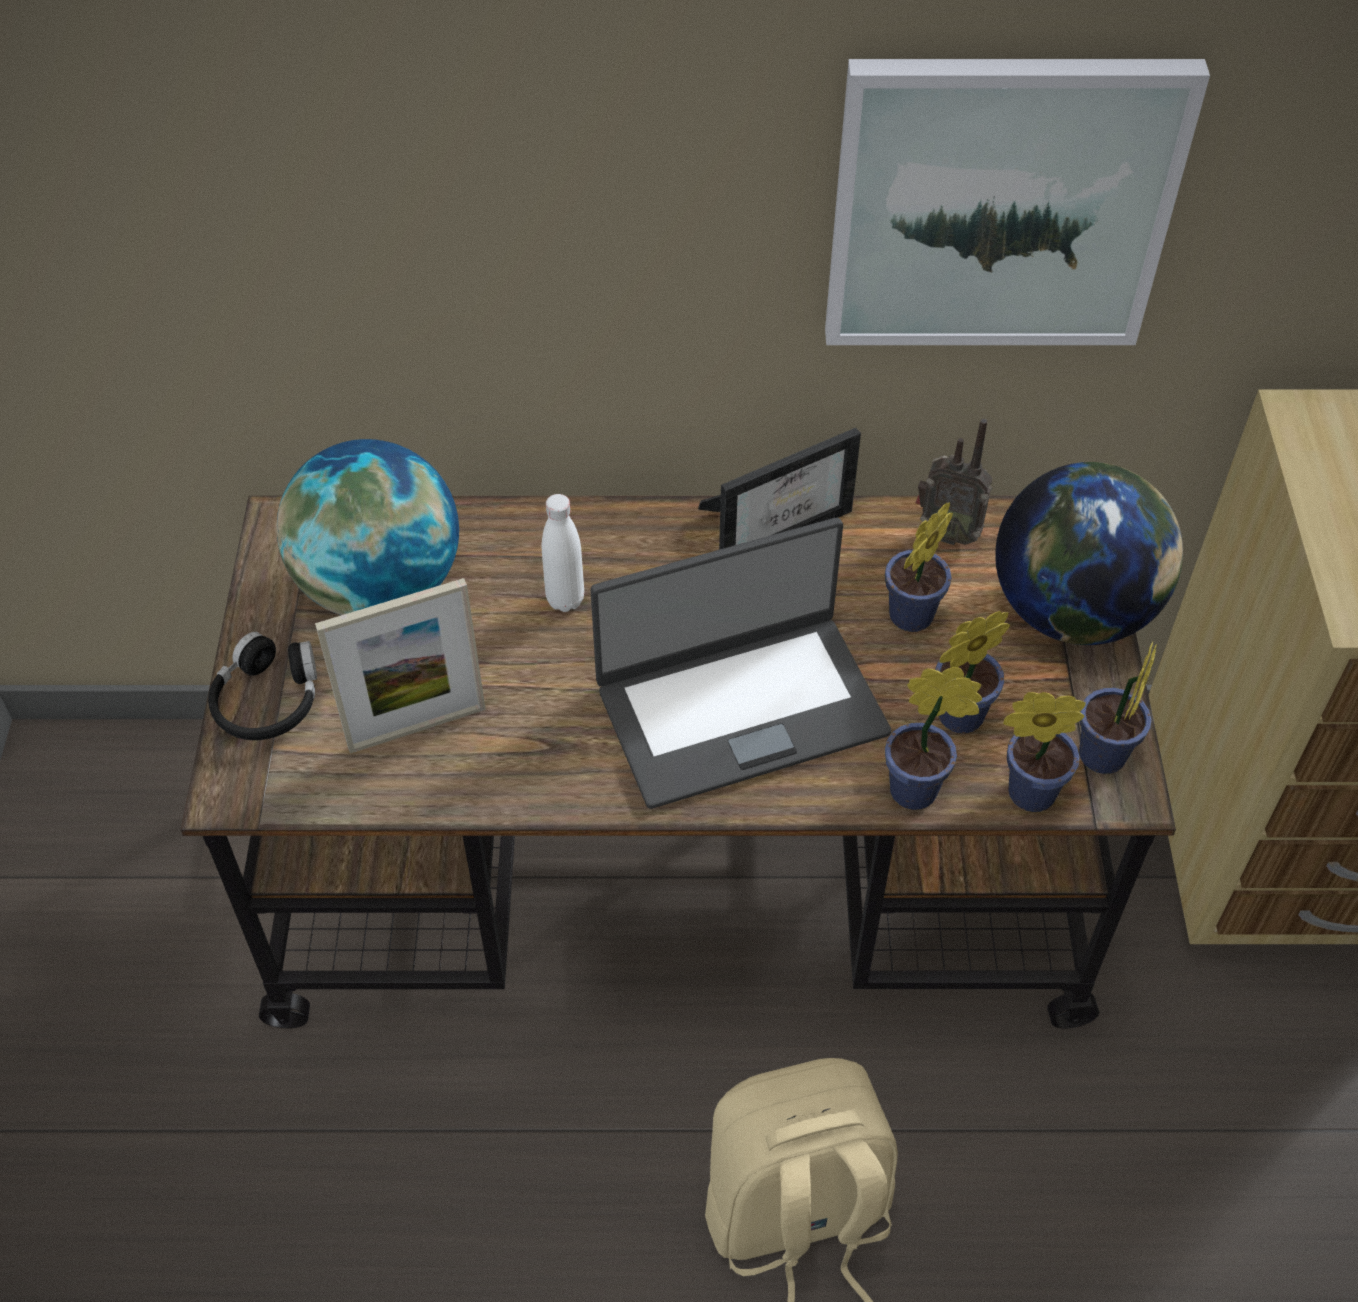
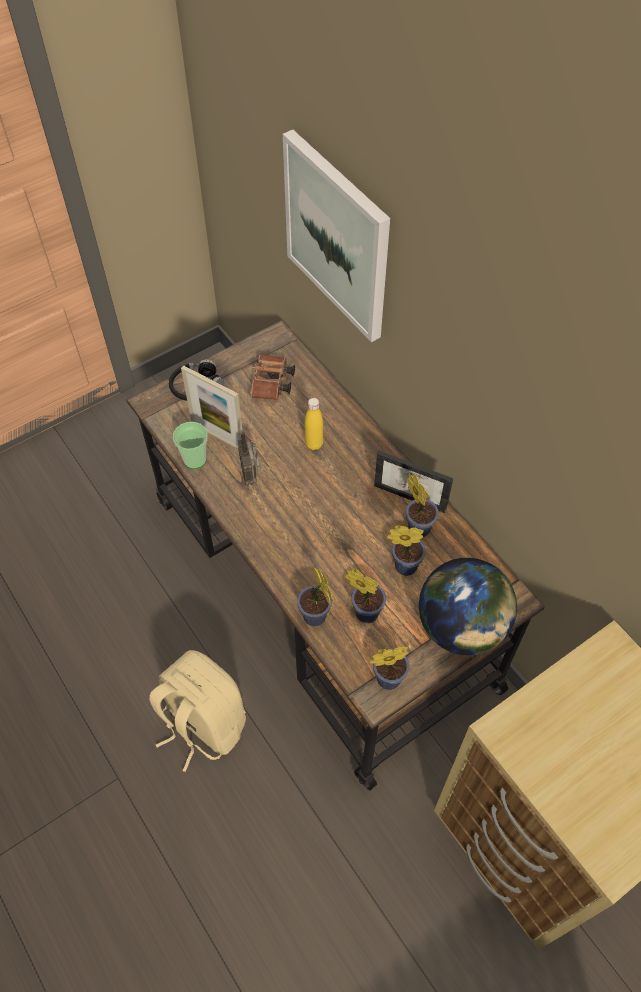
camera: 55 degrees right, 5 degrees up
(381, 587) = (272, 385): globe -> brown binoculars
(435, 791) = (195, 459): none -> cup
(565, 599) = (314, 444): white bottle -> yellow bottle
(740, 708) = (308, 532): laptop -> none
(947, 532) = (465, 555): radio -> radio (251, 476)
(1000, 204) = (531, 431): picture -> picture (338, 236)
(1024, 792) = (345, 658): potted plant -> potted plant (417, 526)

